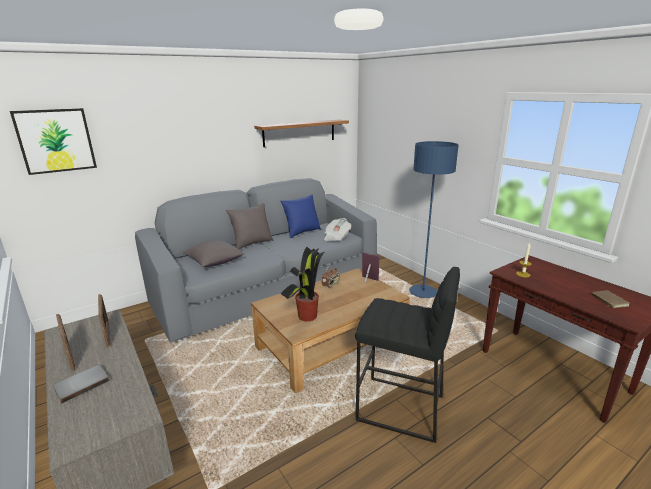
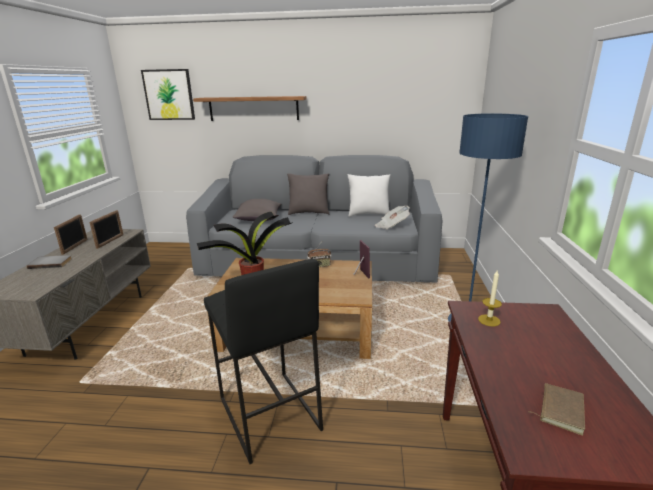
camera: 40 degrees right, 0 degrees up
(299, 133) = (394, 103): shelf -> shelf (253, 108)
(302, 232) = (368, 214): blue pillow -> white pillow

